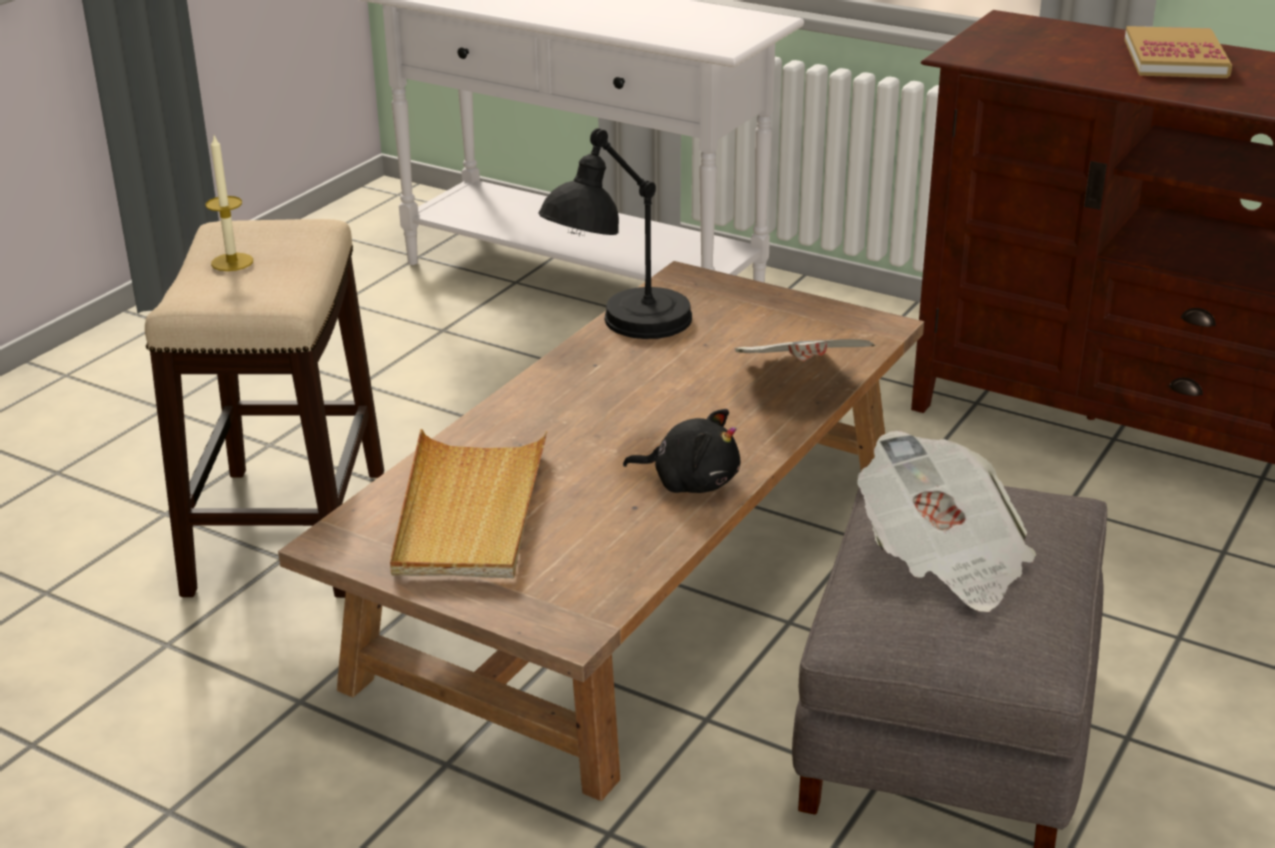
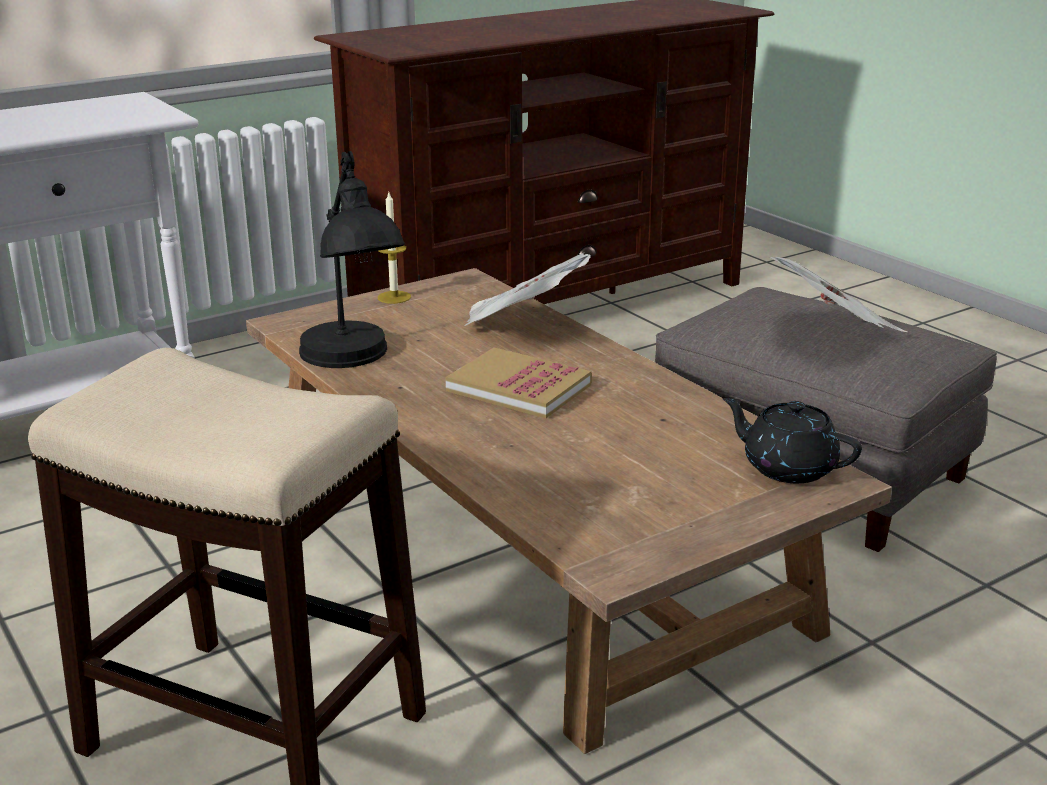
camera: 65 degrees left, 5 degrees down
(232, 262) = (185, 415): candle -> candle (394, 297)
(469, 511) = (612, 489): beige tray -> none
(579, 596) = (788, 467): none -> black teapot
(690, 482) = (642, 391): black plush toy -> none
(1175, 58) = (491, 25): book -> book (519, 387)

